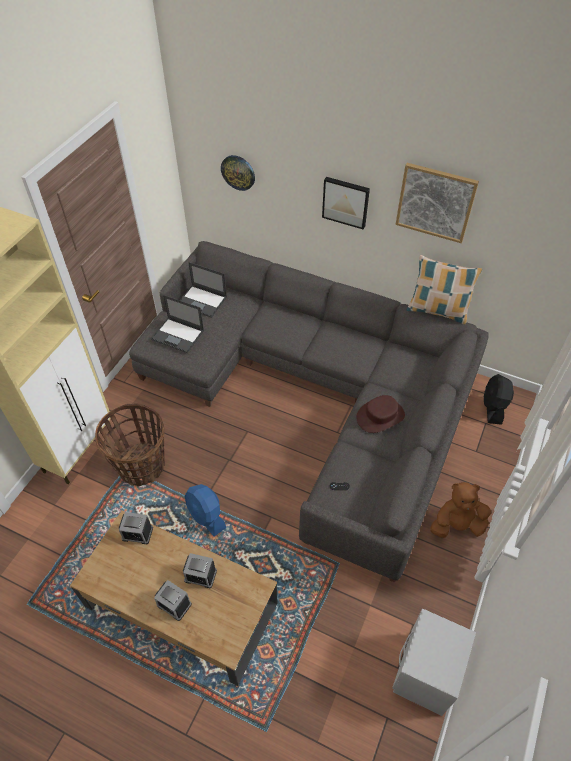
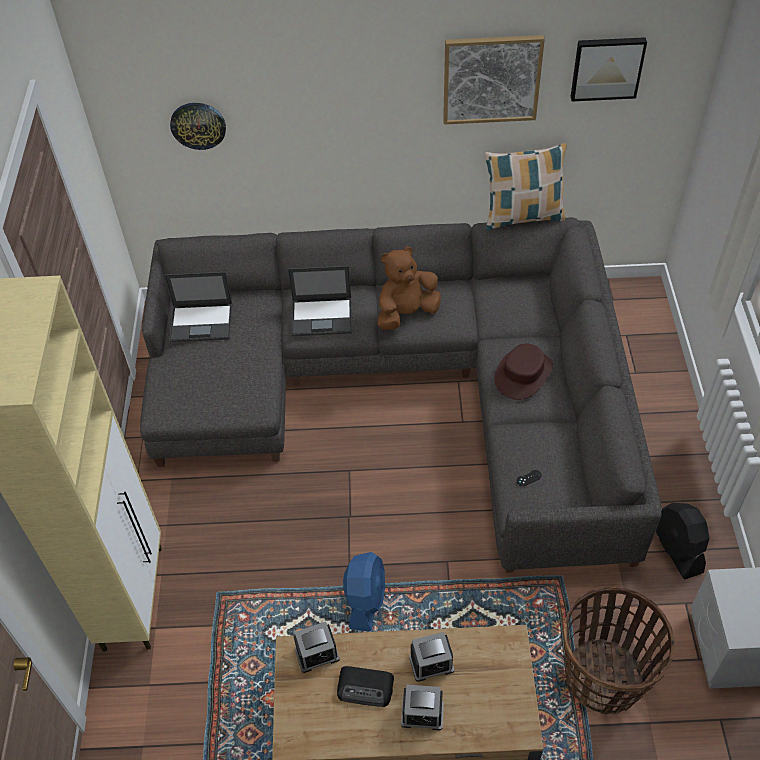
camera: 25 degrees left, 0 degrees up
(141, 465) = (237, 577): basket -> basket (603, 677)
(152, 569) = (366, 688): none -> radio
(178, 335) = (200, 380): laptop -> laptop (323, 316)
(206, 516) = (365, 599): blue fan -> blue fan turned 105 degrees counterclockwise
(346, 202) = (367, 116): picture -> picture (607, 67)
(456, 525) = (665, 467): brown plush toy -> brown plush toy (406, 313)
(493, 407) = (623, 313): black fan -> black fan (677, 549)

